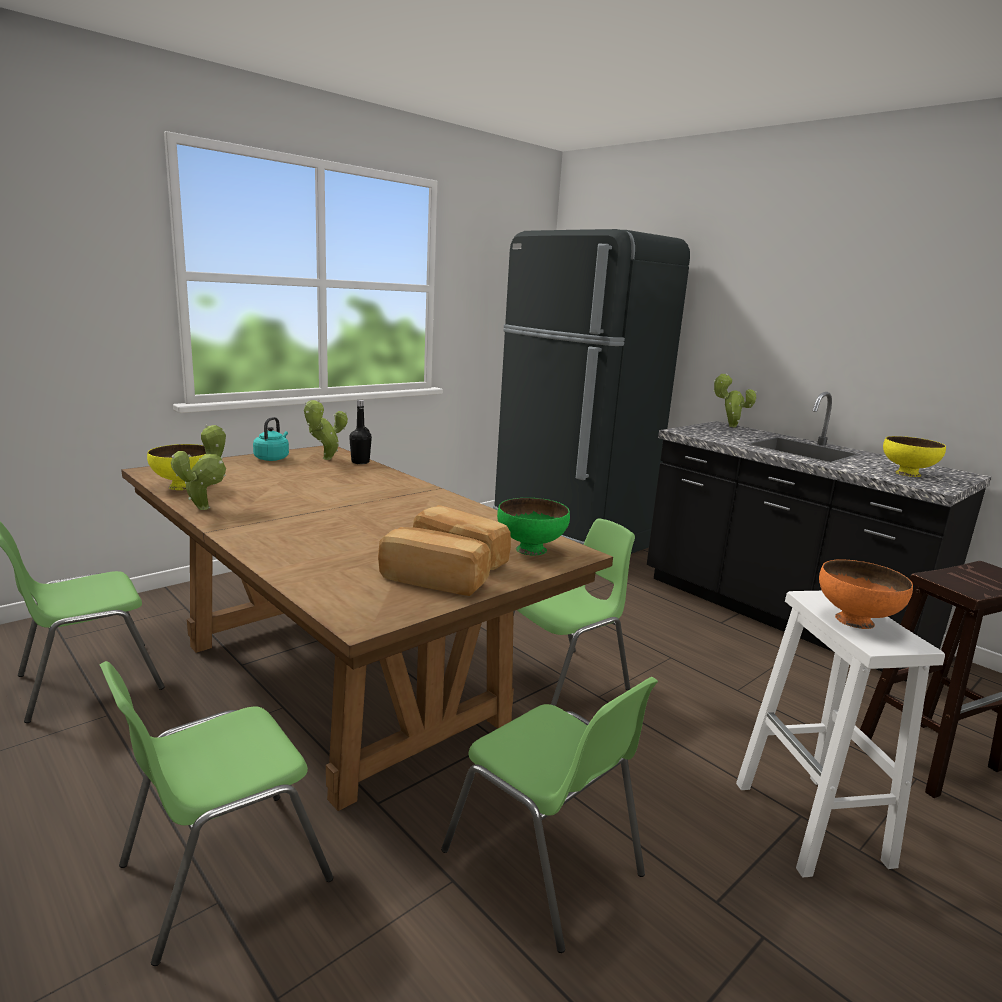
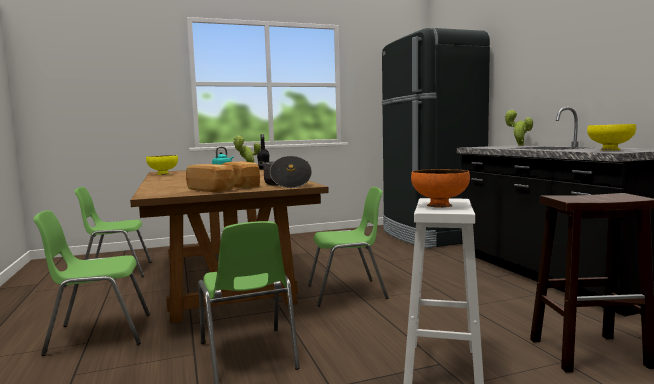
camera: 25 degrees right, 10 degrees down
(205, 507) = (159, 177): potted plant -> none
(531, 549) = (286, 184): green bowl -> cooking pot

